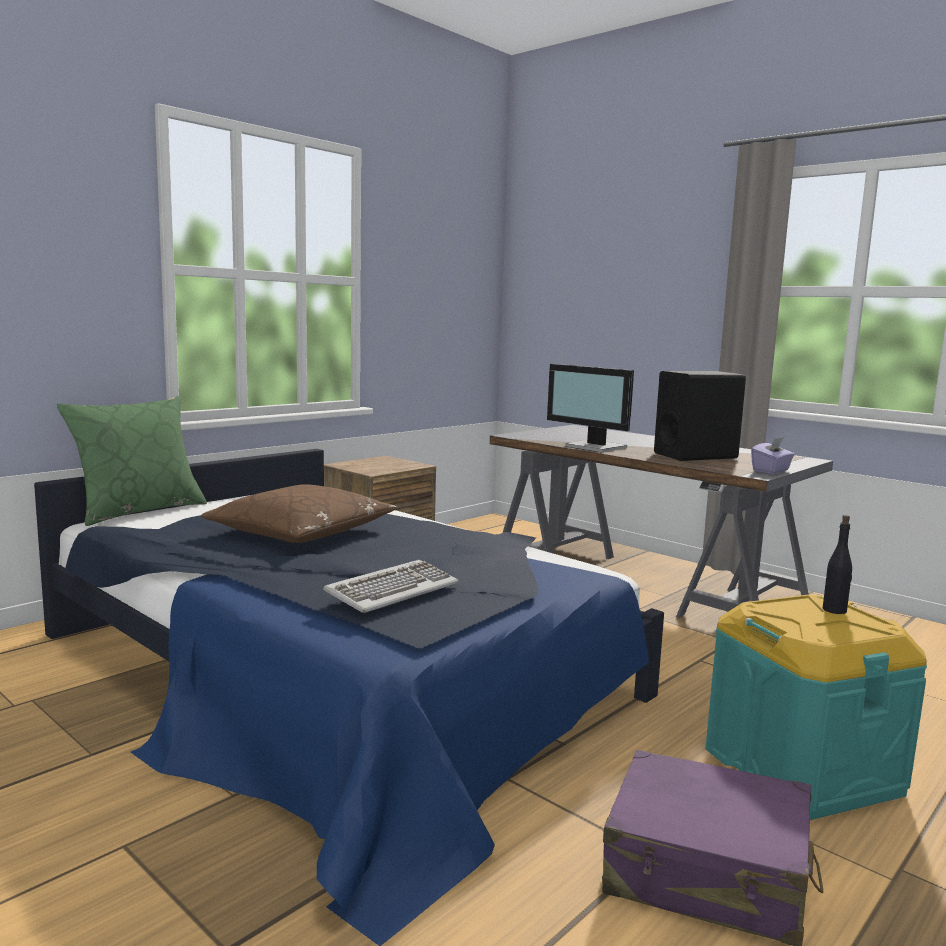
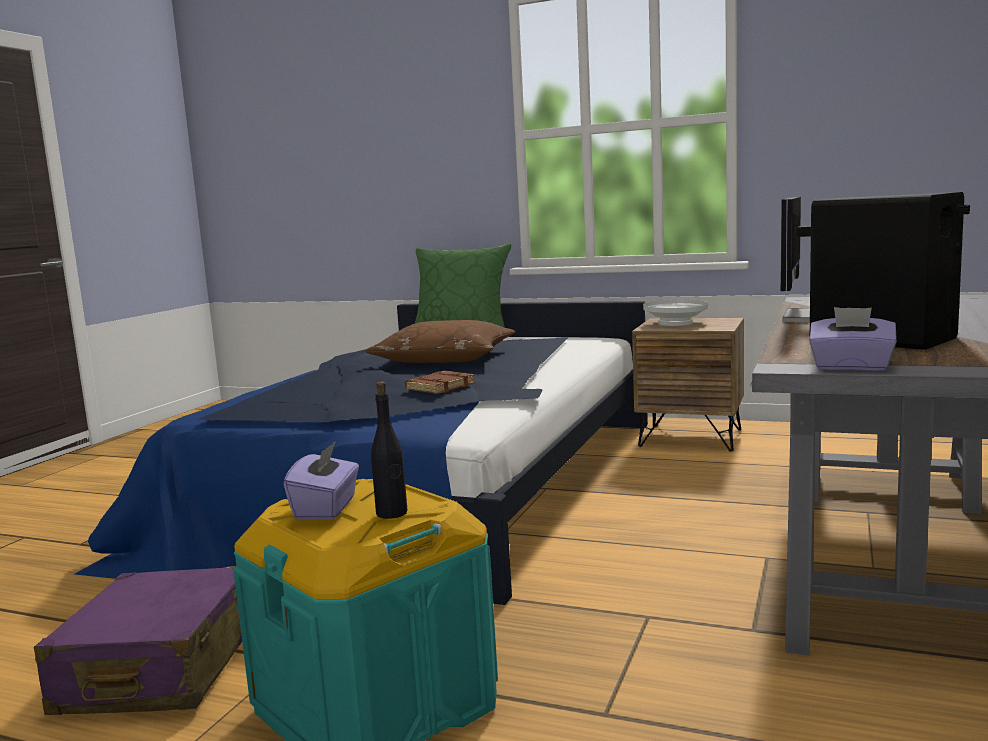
camera: 70 degrees right, 0 degrees up
(369, 466) = (675, 323): none -> white bowl
(392, 591) = (303, 393): keyboard -> none
(460, 549) = (440, 387): none -> brown book
(816, 624) = (326, 508): none -> purple tissue box

